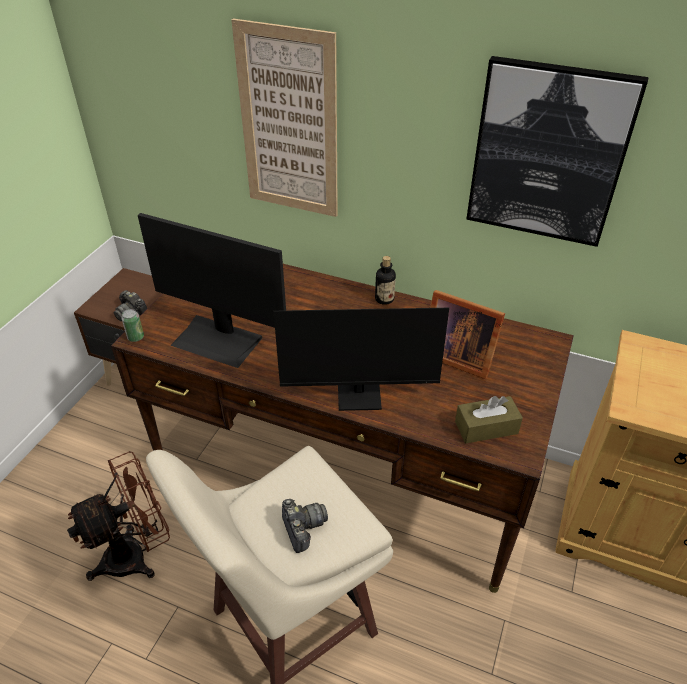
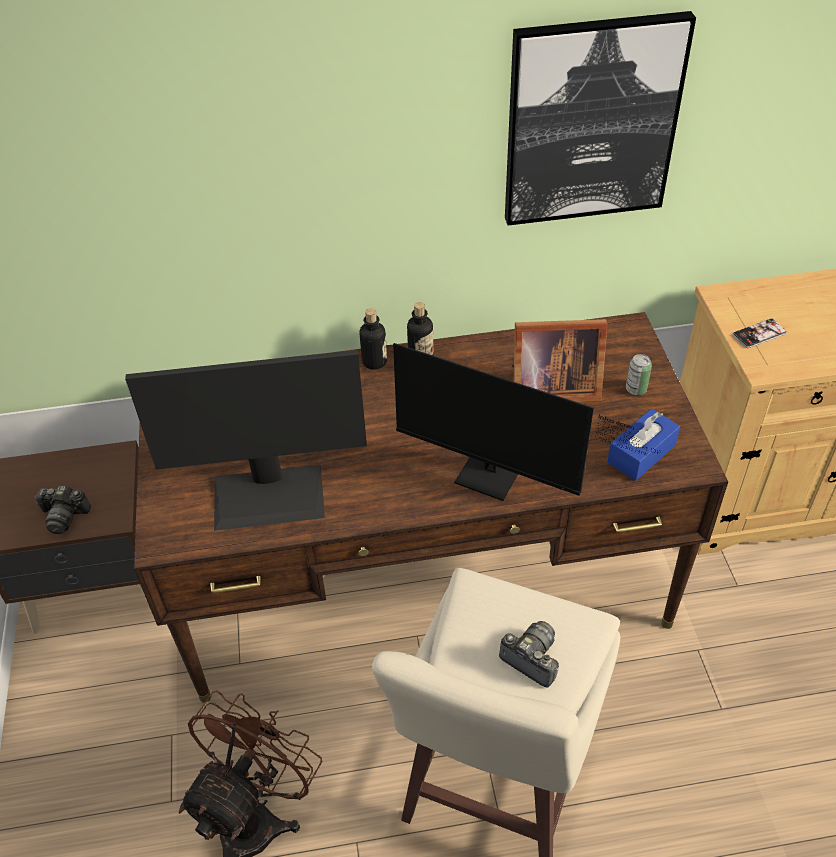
camera: 30 degrees left, 5 degrees up
(136, 337) = (158, 542): can -> can (636, 389)
(289, 124) = (245, 179): picture -> none
(351, 291) = (374, 361): none -> bottle
(367, 396) = (497, 478): monitor -> monitor turned 60 degrees clockwise
(486, 427) = (641, 453): brown tissue box -> blue tissue box
(647, 382) = (759, 334): none -> phone

